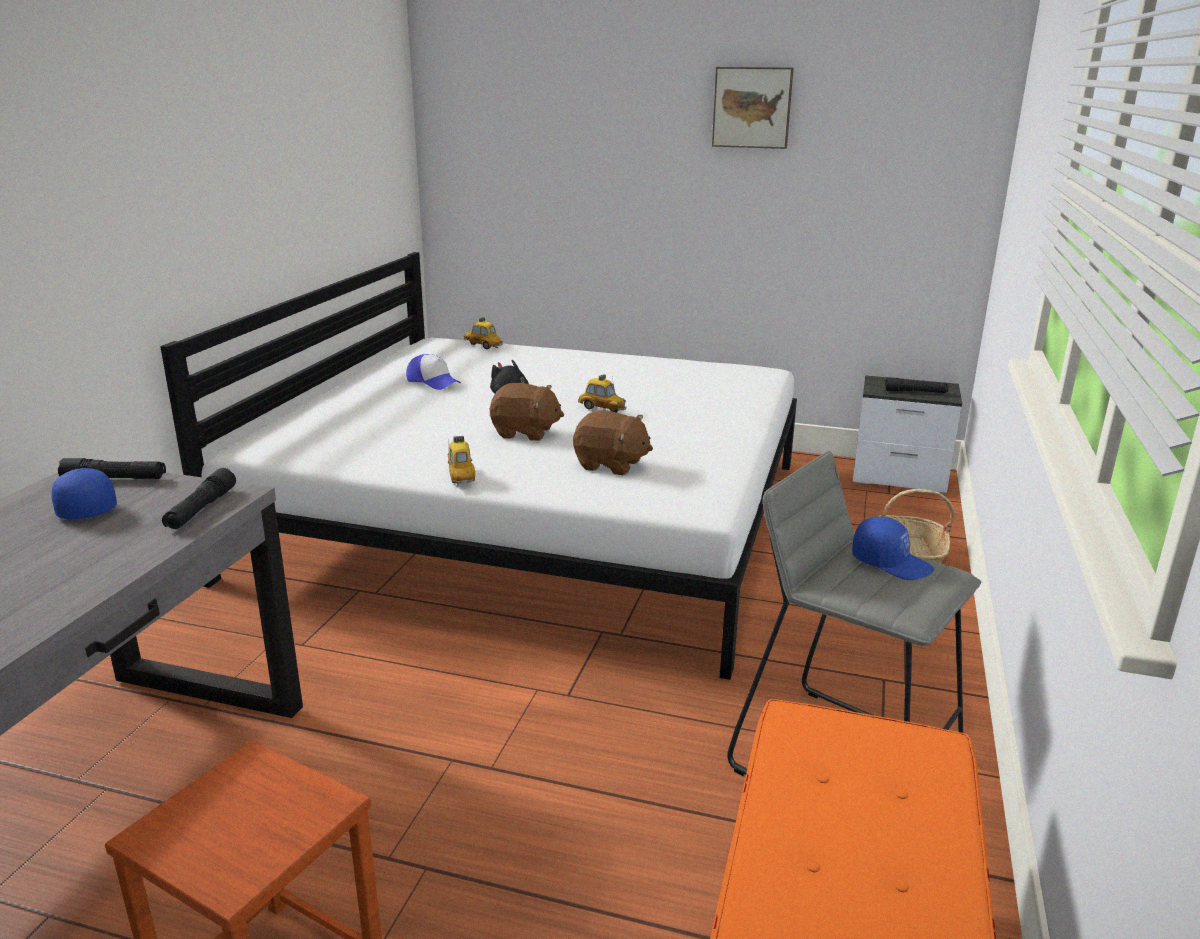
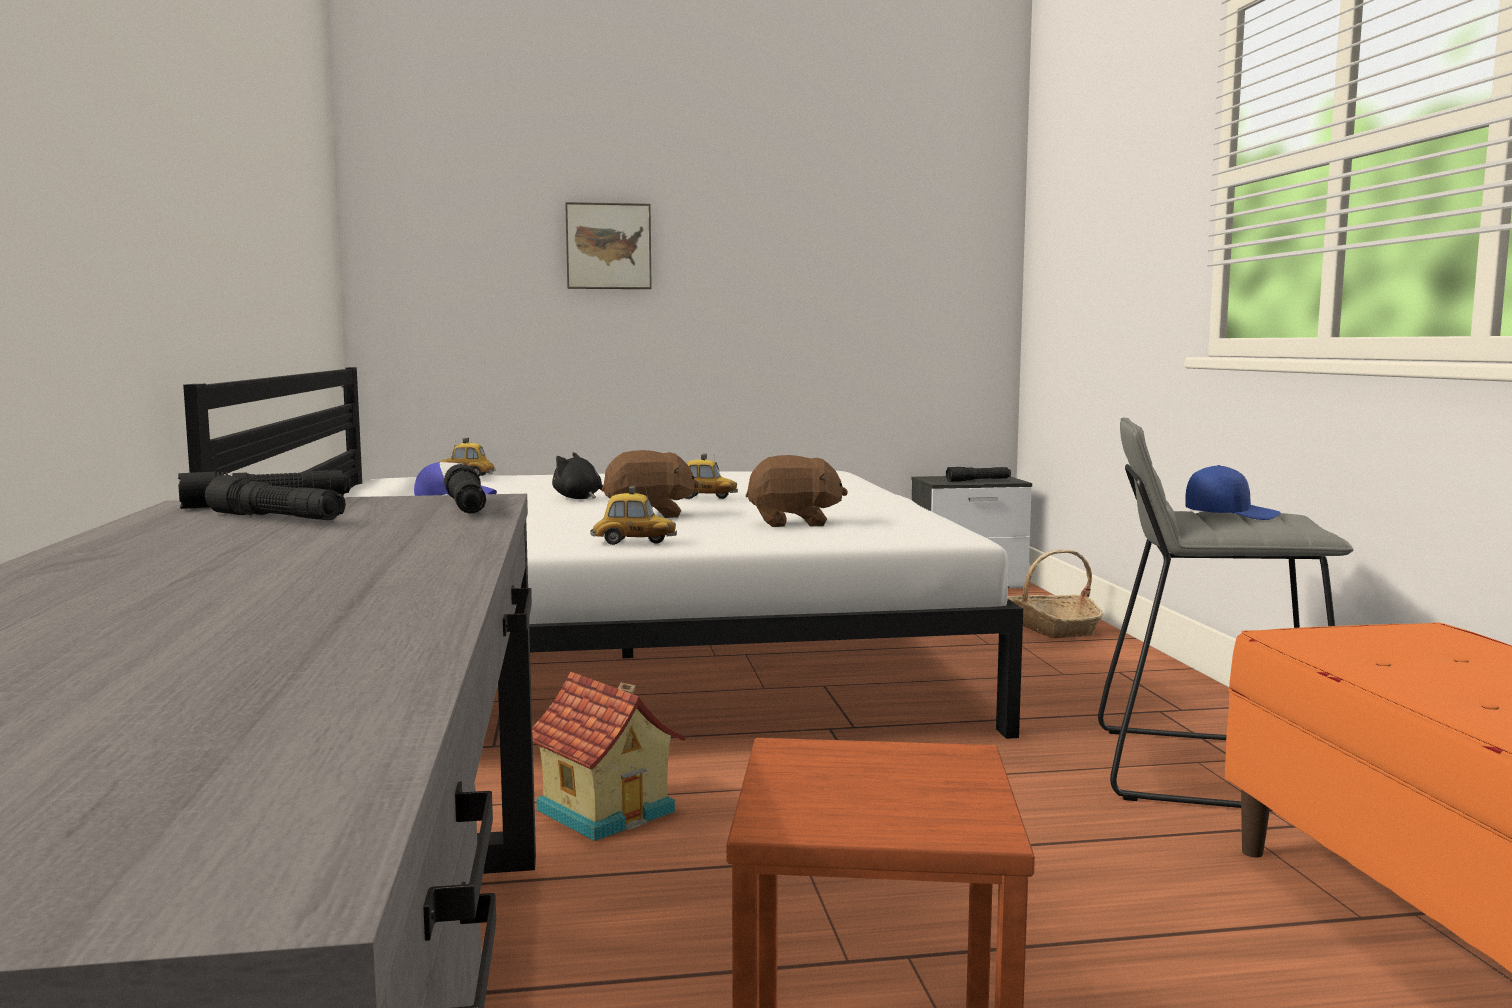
camera: 25 degrees left, 15 degrees down
(84, 508) = (276, 518): blue cap -> black flashlight
(384, 674) = (608, 809): none -> toy house
(460, 476) = (633, 542): toy car -> toy car turned 135 degrees clockwise
(752, 107) = (765, 191): picture -> picture (608, 246)

